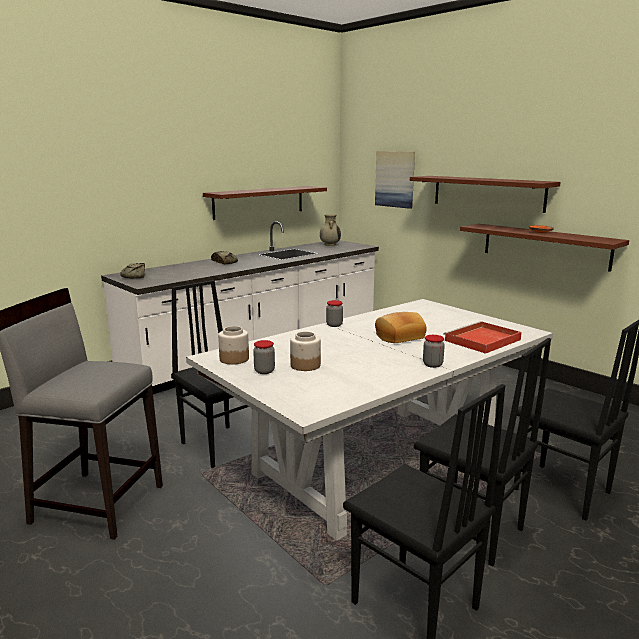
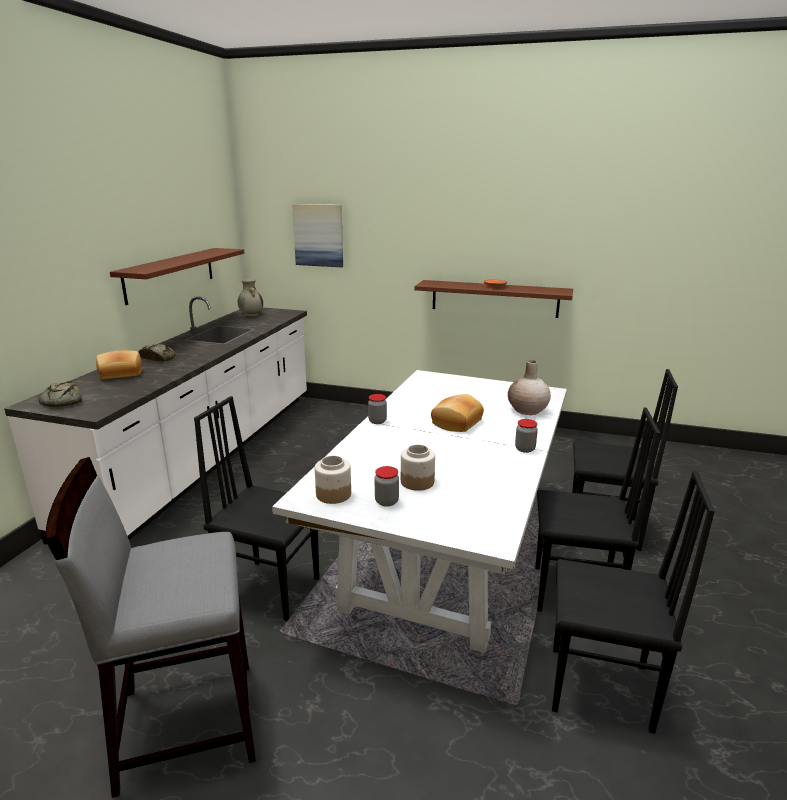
camera: 30 degrees left, 5 degrees up
(188, 267) = (121, 374): none -> bread
(482, 340) = (527, 410): red tray -> beige vase
(487, 193) = (431, 248): brown shelf -> none

